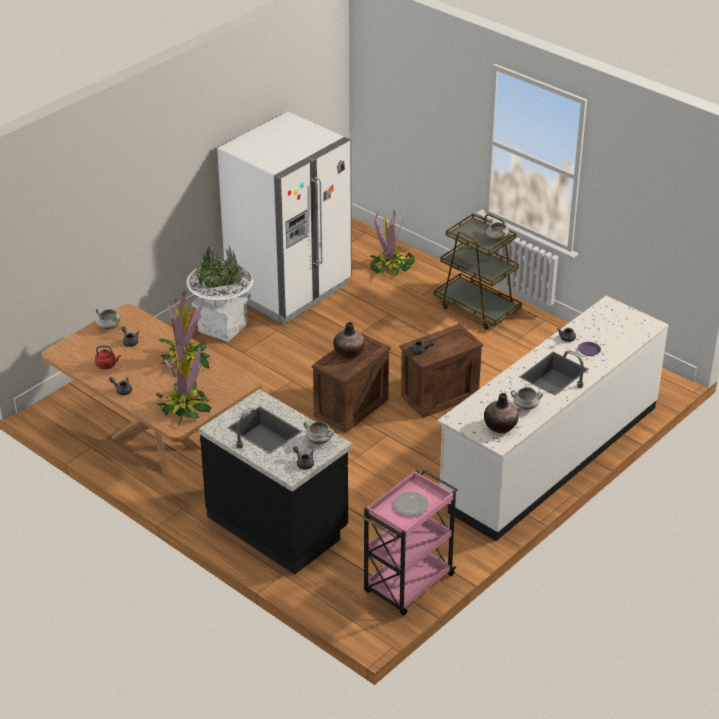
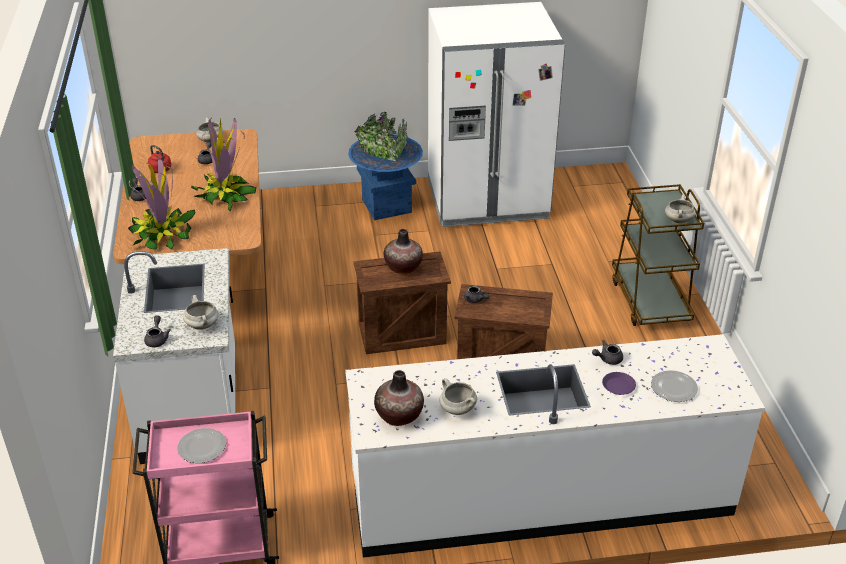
camera: 40 degrees right, 0 degrees up
(223, 327) = (387, 206): white planter -> blue planter
(278, 524) = (193, 406): black counter -> white counter
(391, 266) = (610, 221): potted plant -> none
(616, 337) = (674, 388): none -> plate

